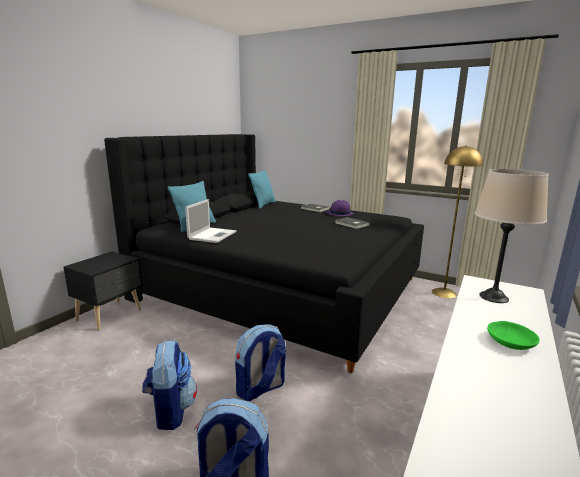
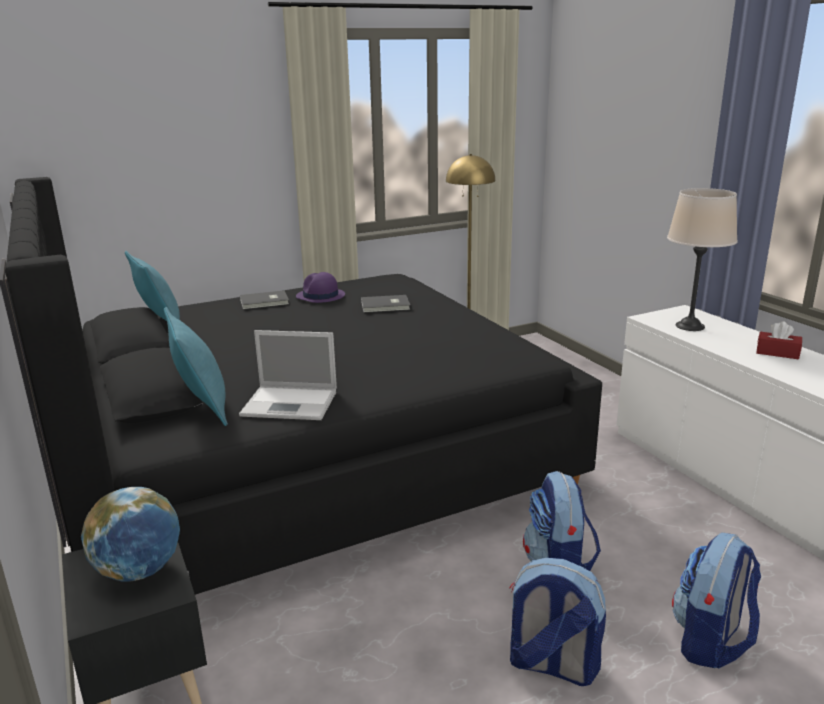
camera: 55 degrees left, 5 degrees up
(106, 263) = (139, 570): none -> globe
(213, 235) = (292, 403): laptop -> laptop turned 135 degrees clockwise
(510, 341) = (777, 353): green bowl -> red tissue box

